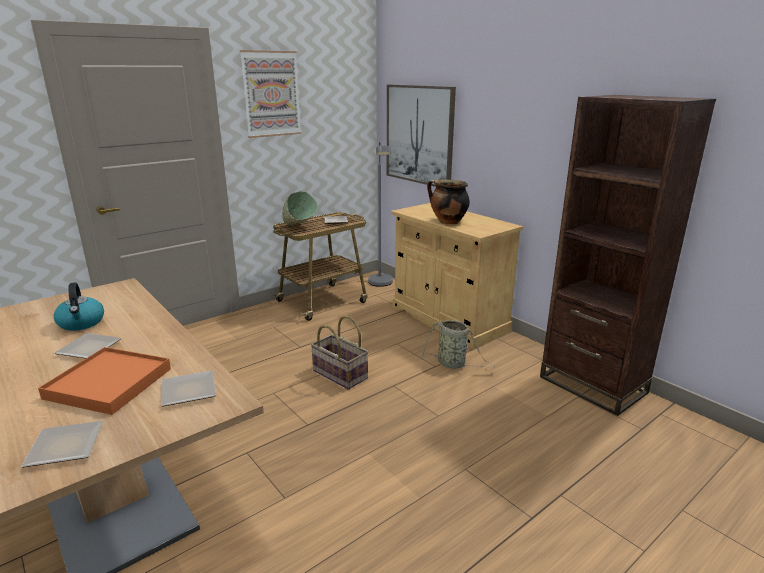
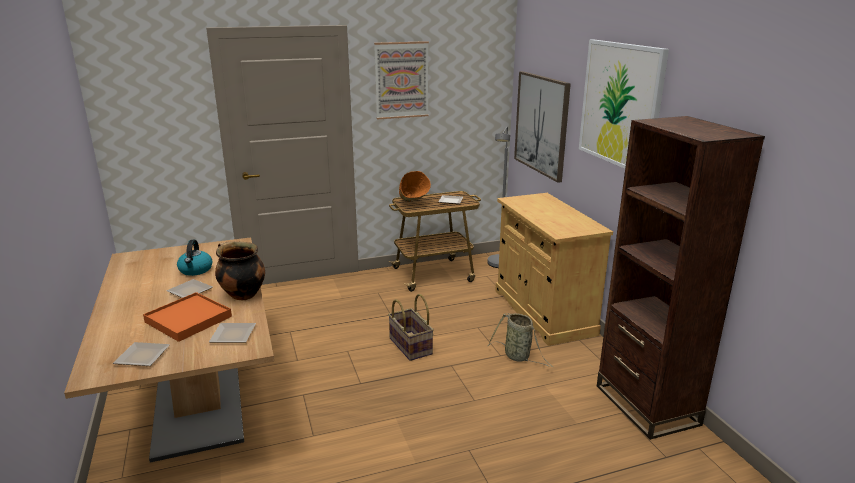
camera: 20 degrees right, 0 degrees up
(299, 228) = (413, 204): green bowl -> orange bowl
(447, 222) = (540, 217): cooking pot -> cooking pot (242, 295)
(524, 98) = (620, 104): none -> picture

